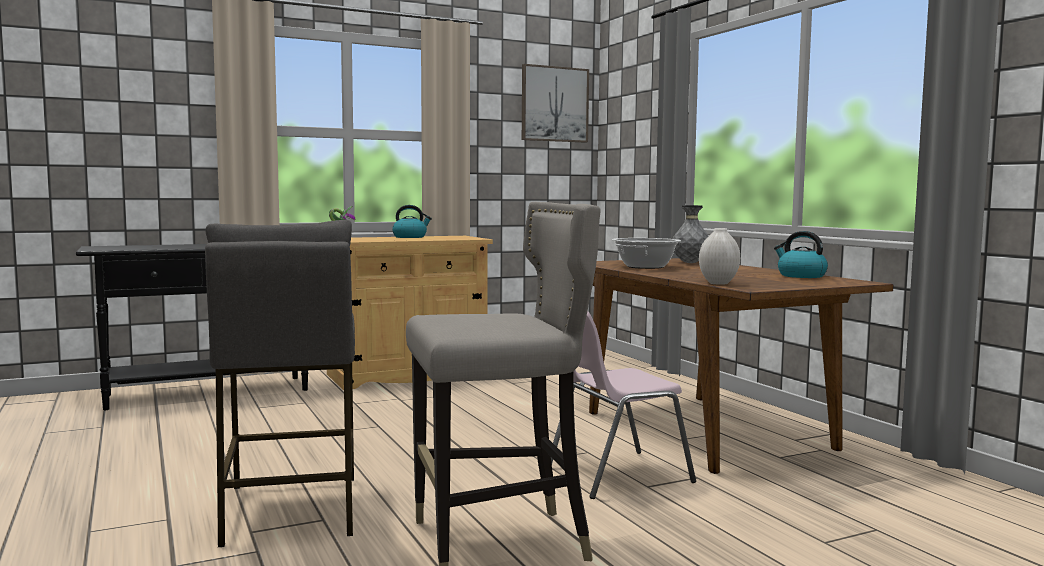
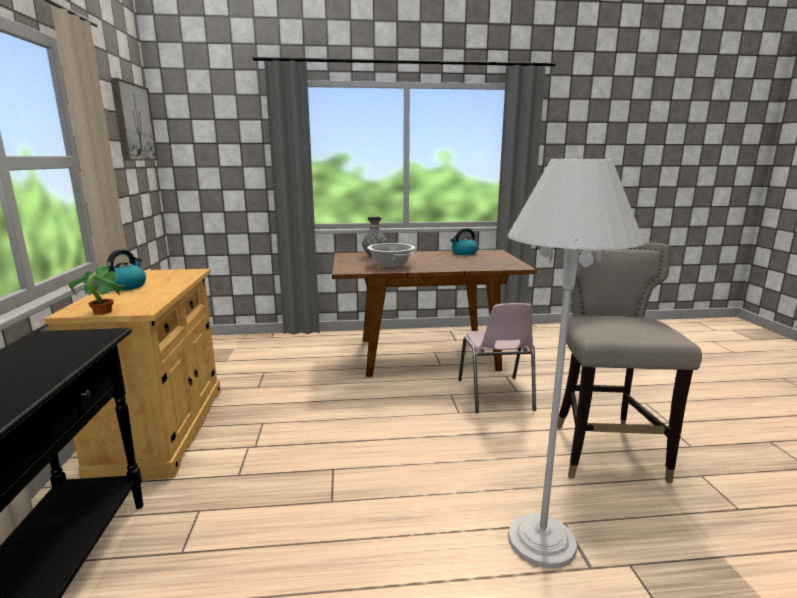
camera: 70 degrees left, 10 degrees up
(290, 509) = (542, 541): grey stool -> white floor lamp
(719, 283) = (495, 267): white vase -> none

